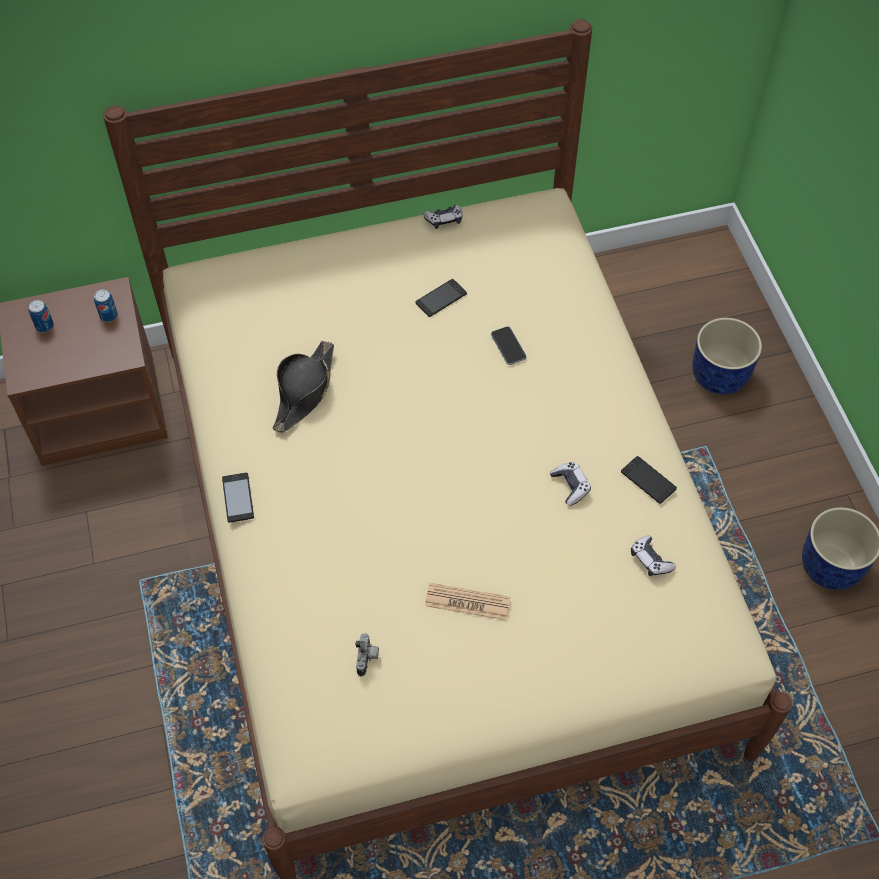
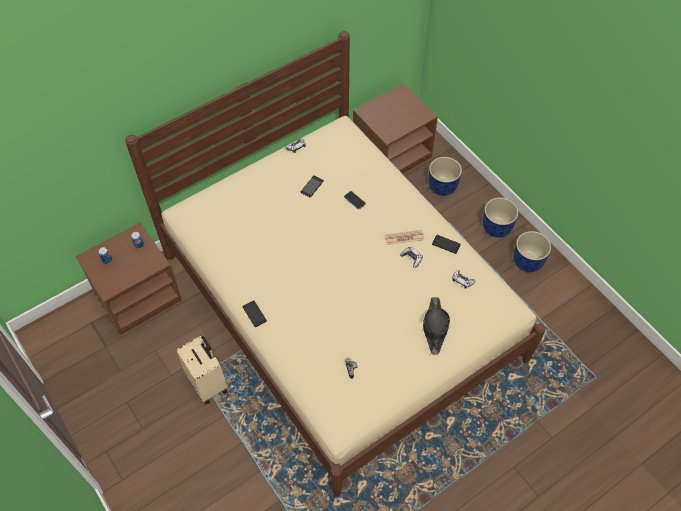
camera: 20 degrees left, 0 degrees up
(151, 599) = (208, 383): none -> beige suitcase
(304, 391) = (264, 252): black hat -> black hat (434, 328)
(467, 602) = (387, 327): newspaper -> newspaper (404, 237)
(648, 288) = (392, 153): none -> brown nightstand
(794, 483) = (496, 228): none -> blue planter

